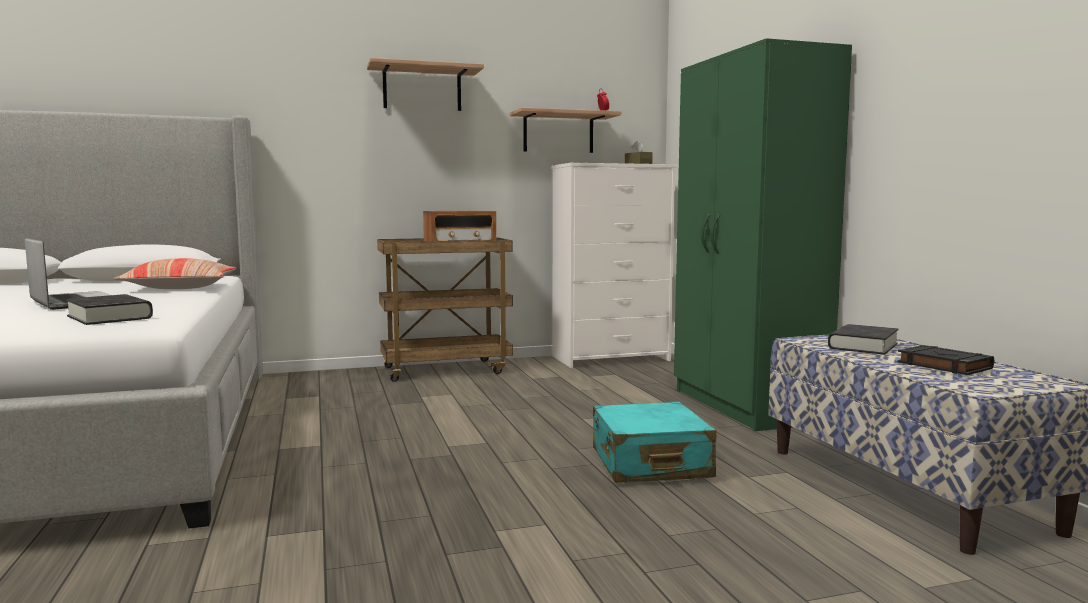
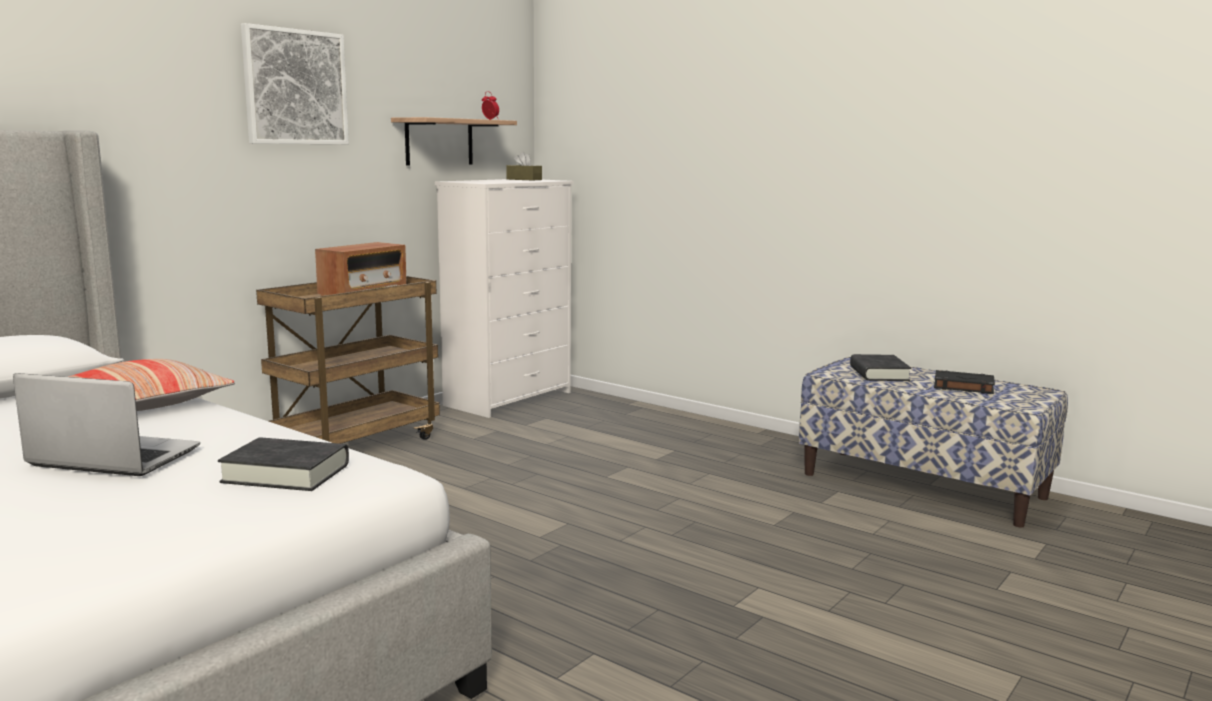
camera: 35 degrees left, 5 degrees up
(422, 89) = (295, 87): shelf -> picture
(649, 463) = (737, 509): turquoise suitcase -> none
(746, 406) = (714, 433): green wardrobe -> none

